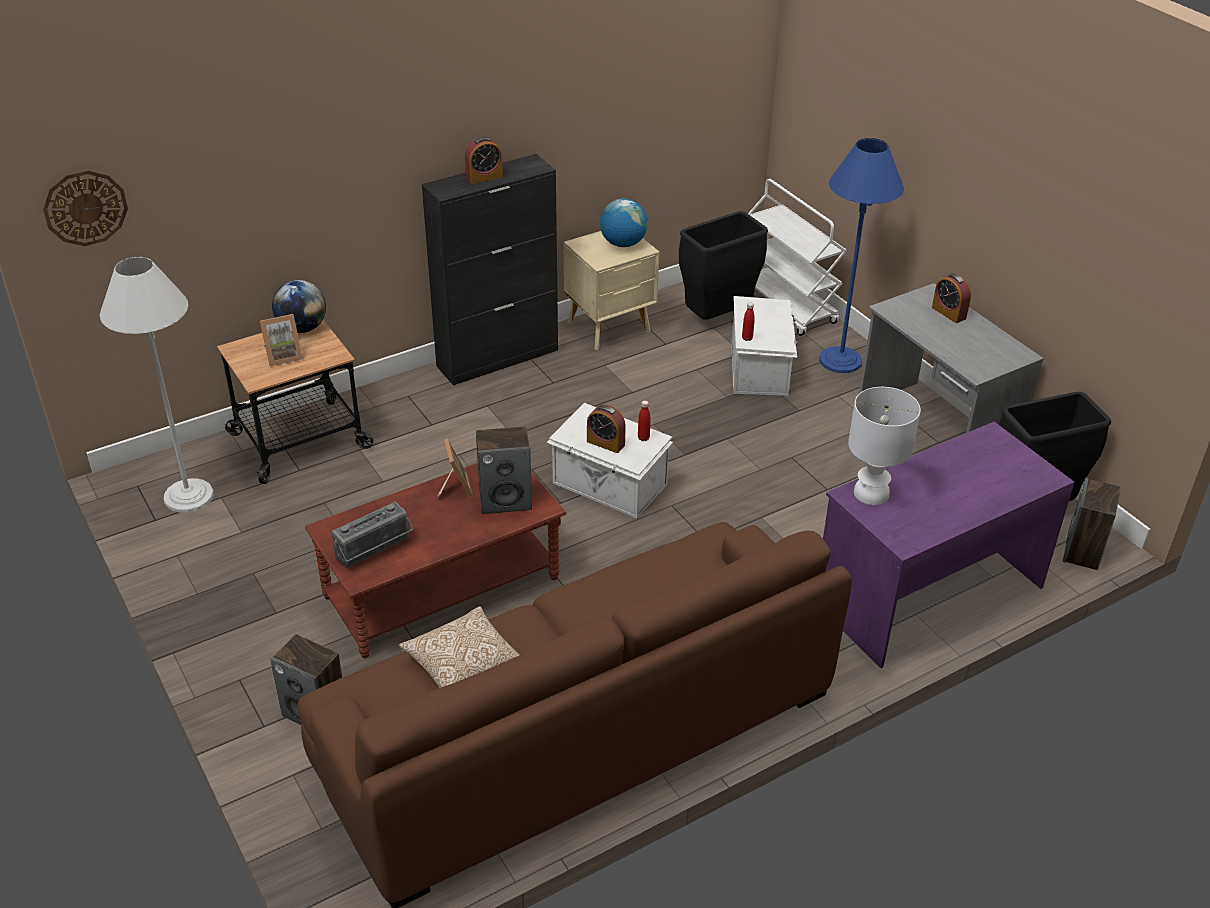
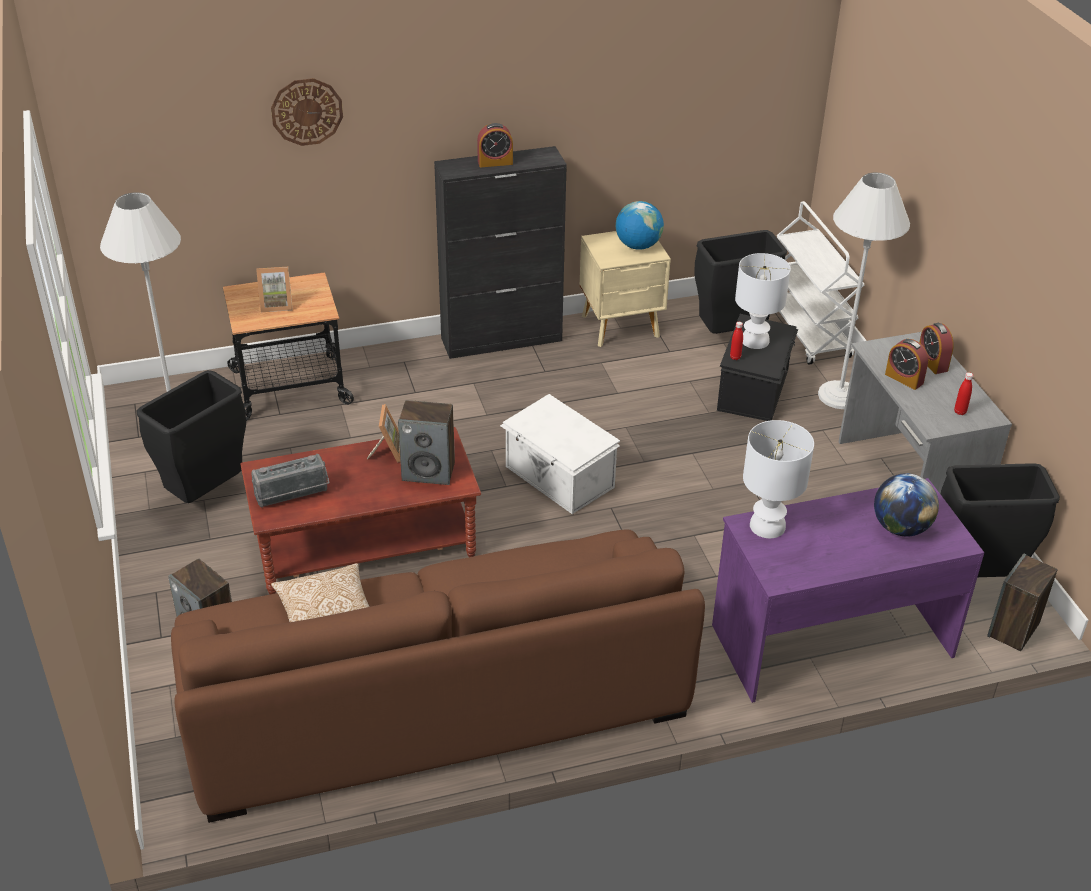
camera: 15 degrees right, 0 degrees up
(85, 208) = (108, 143): wall clock -> wall clock (307, 111)
(252, 566) = (205, 493): none -> black trash can
(302, 328) = (304, 282): globe -> globe (900, 528)
(605, 443) = (553, 435): alarm clock -> alarm clock (904, 378)
(643, 438) = (591, 437): red bottle -> red bottle (960, 412)
(759, 320) = (755, 341): none -> white table lamp
(760, 368) = (754, 390): white storage box -> black storage box
(840, 360) = (840, 395): blue floor lamp -> white floor lamp

